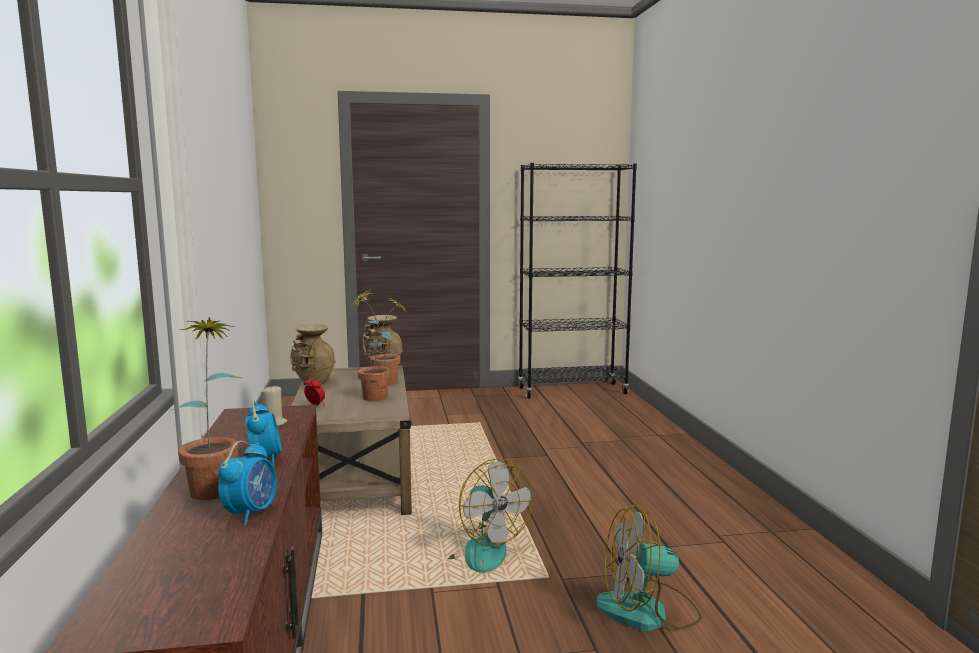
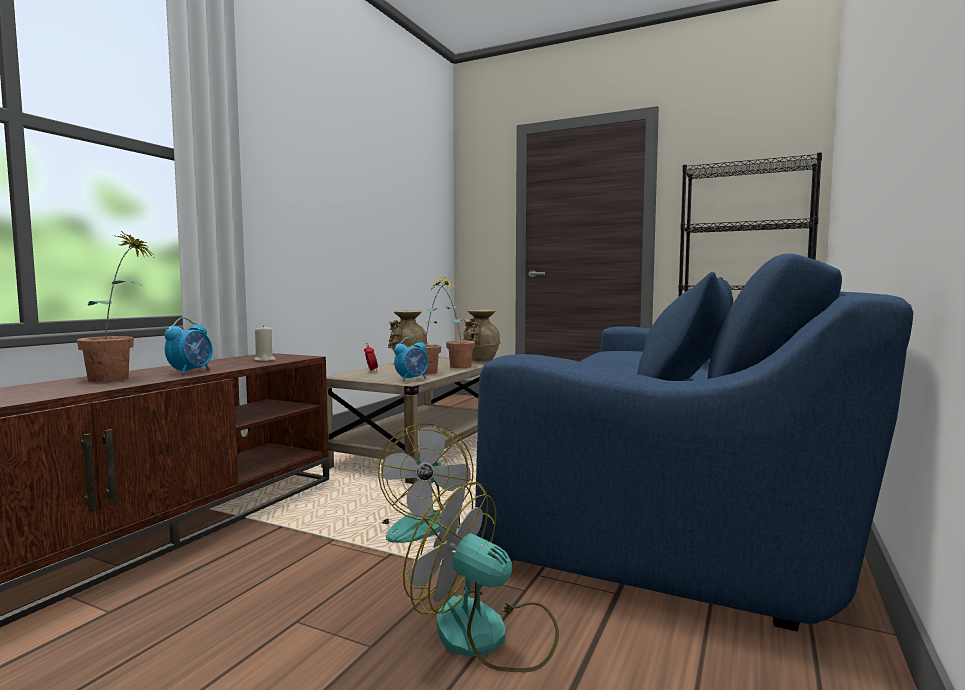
camera: 35 degrees right, 5 degrees down
(251, 513) = (82, 389): alarm clock -> alarm clock (412, 379)
(625, 473) = (686, 503): none -> blue sofa

